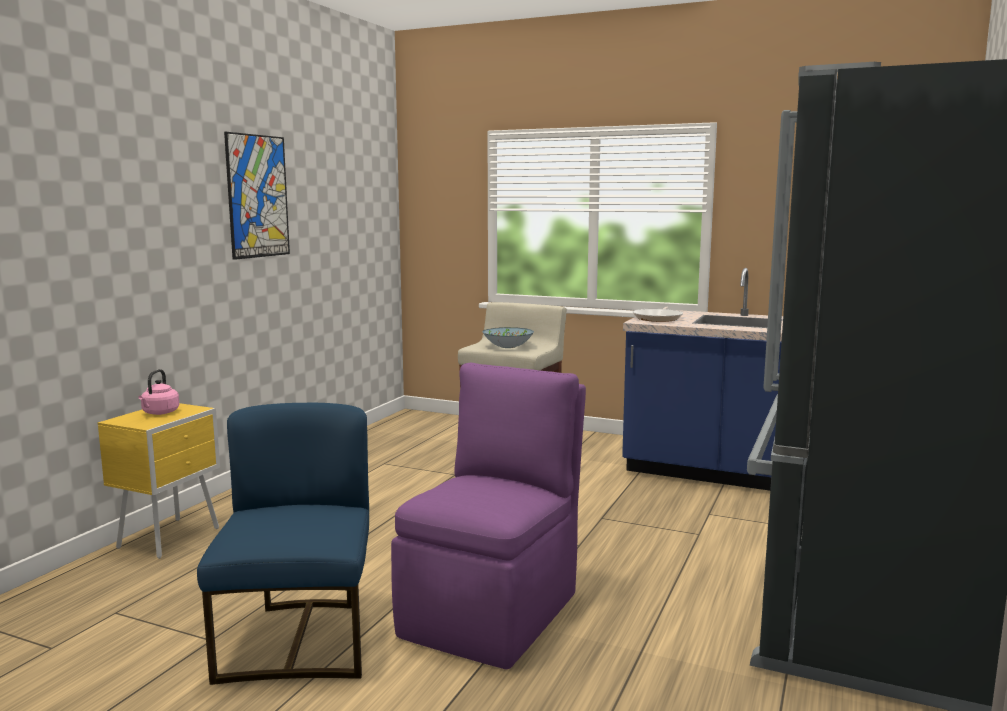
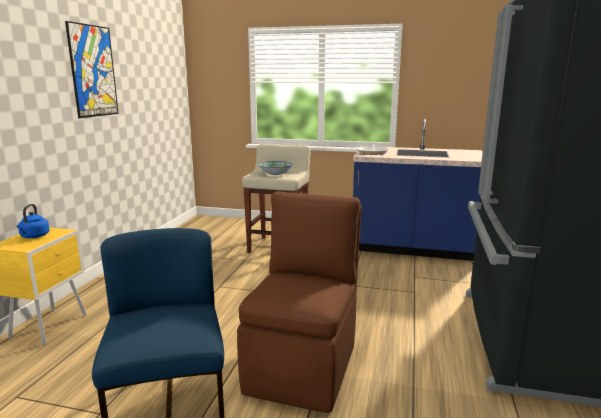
camera: 10 degrees left, 5 degrees up
(159, 413) = (34, 236): pink kettle -> blue kettle
(493, 612) = (304, 365): purple chair -> brown chair

